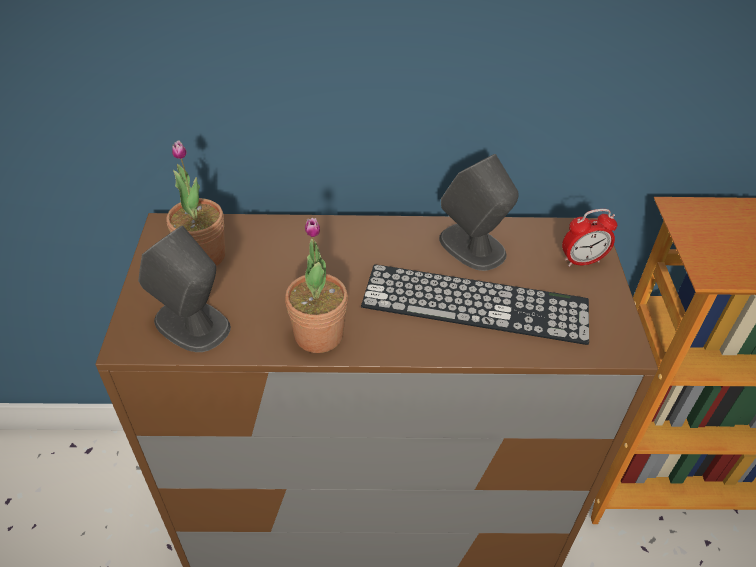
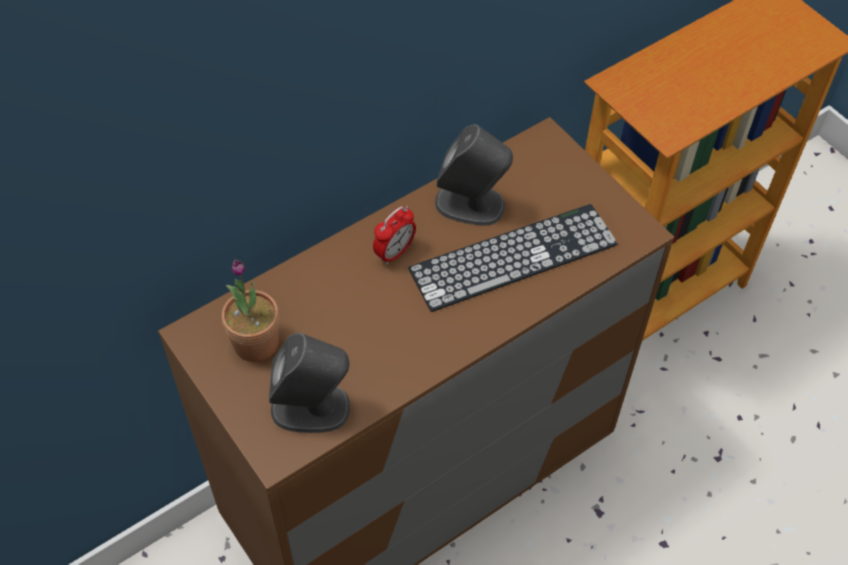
camera: 35 degrees left, 10 degrees up
(318, 335) = (419, 355): potted plant -> none
(582, 261) = (562, 170): alarm clock -> alarm clock (394, 252)

